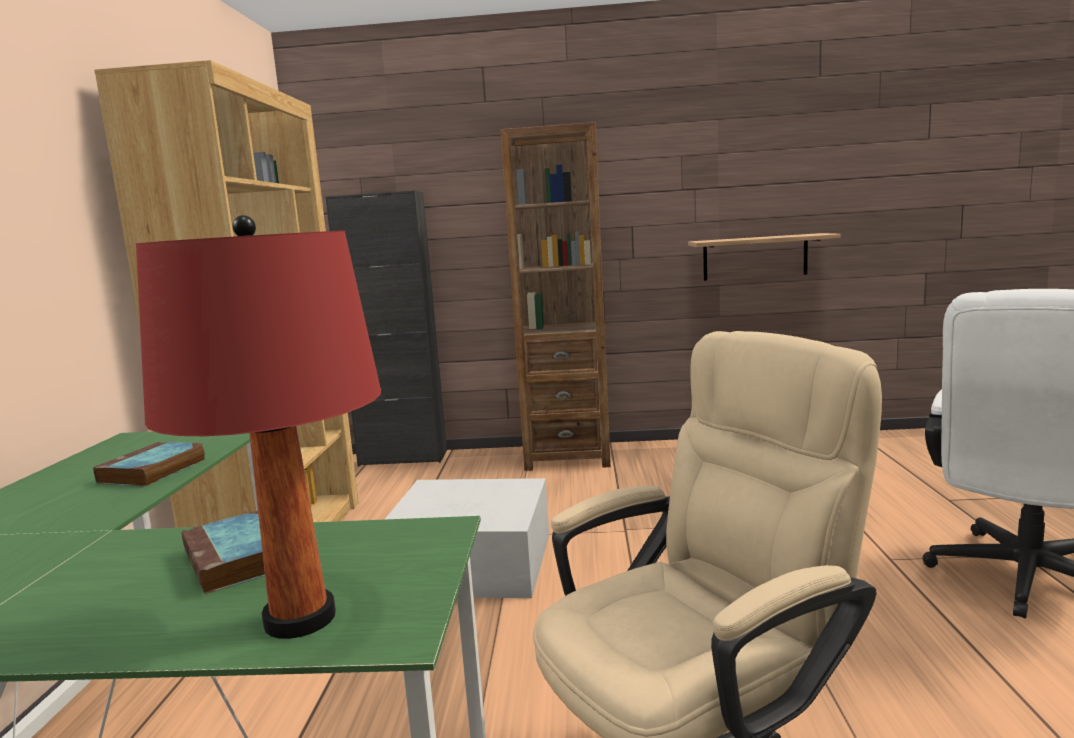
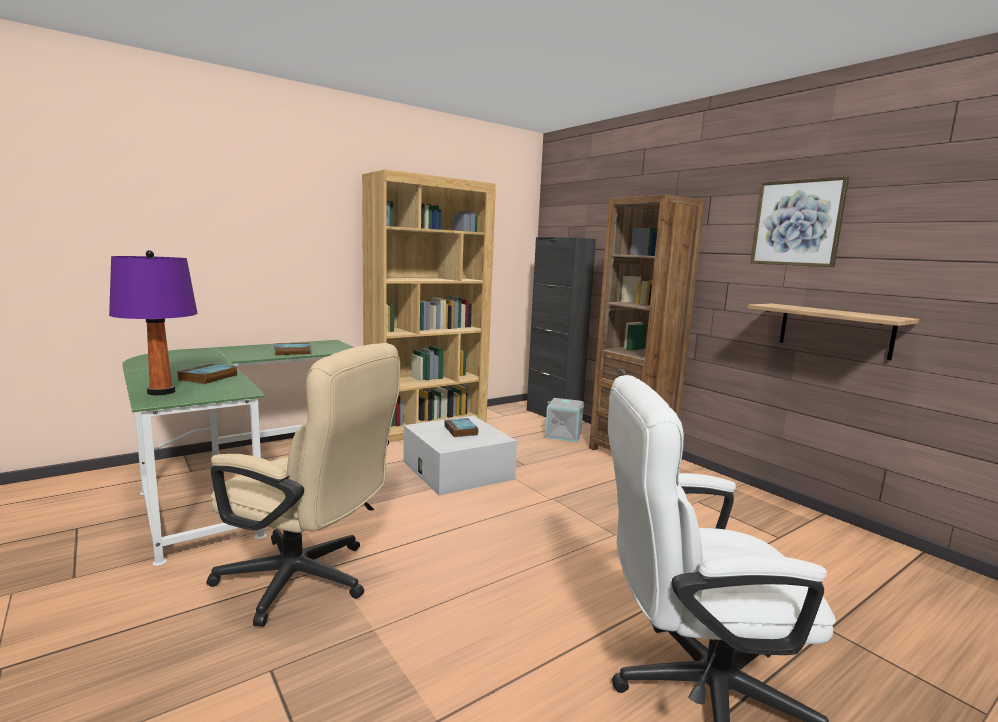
camera: 50 degrees right, 0 degrees up
(300, 619) = (161, 392): red table lamp -> purple table lamp
(464, 499) = (461, 431): none -> book
(467, 470) = (564, 434): none -> grey storage box
(701, 154) = (797, 223): none -> picture

